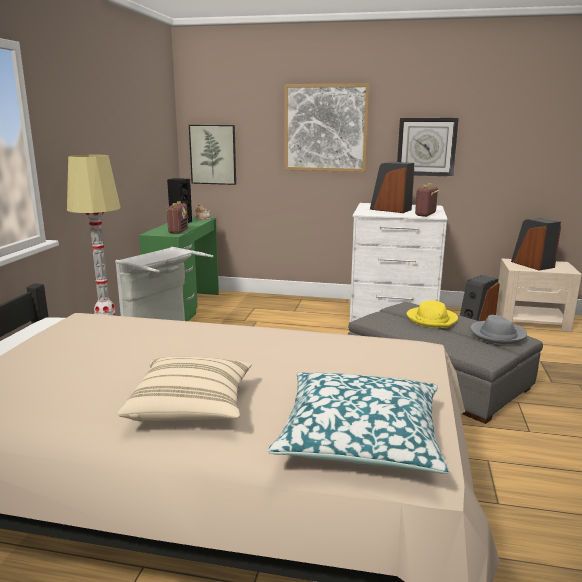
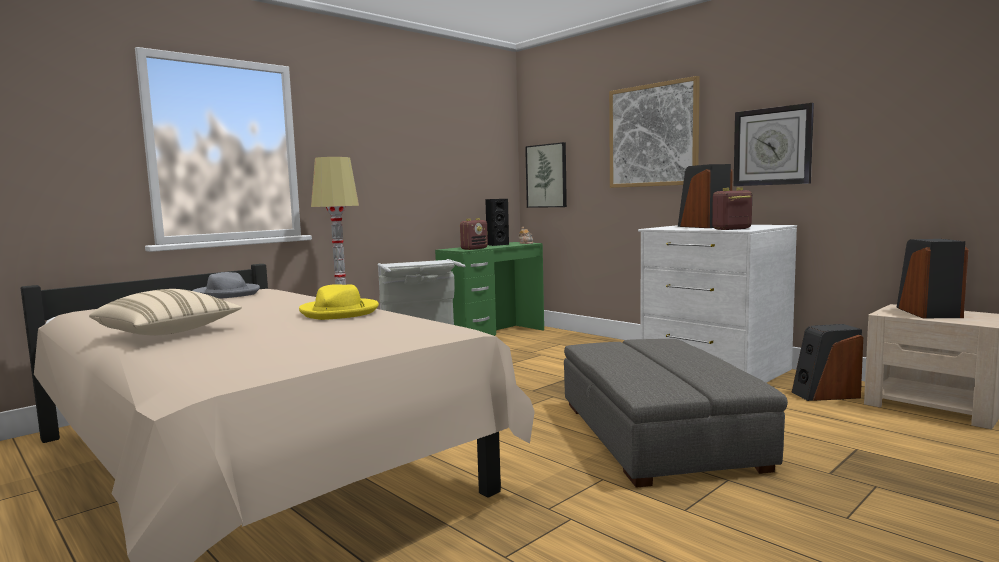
camera: 35 degrees right, 10 degrees down
(360, 437) = (209, 363): pillow -> none
(432, 319) = (660, 353): yellow hat -> yellow hat (340, 312)
(497, 334) = (717, 376): grey hat -> grey hat (227, 294)

